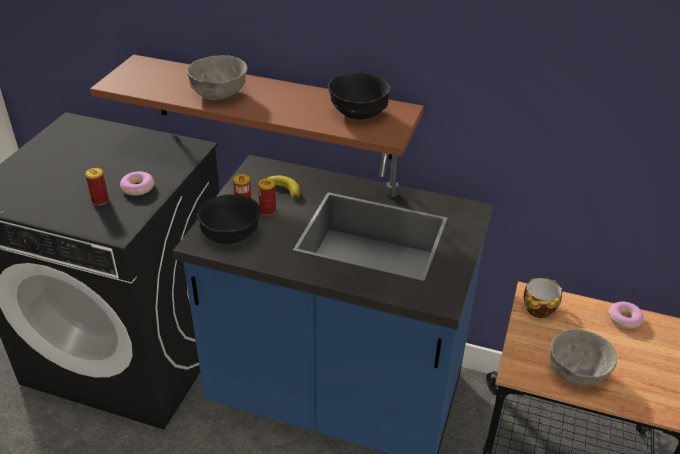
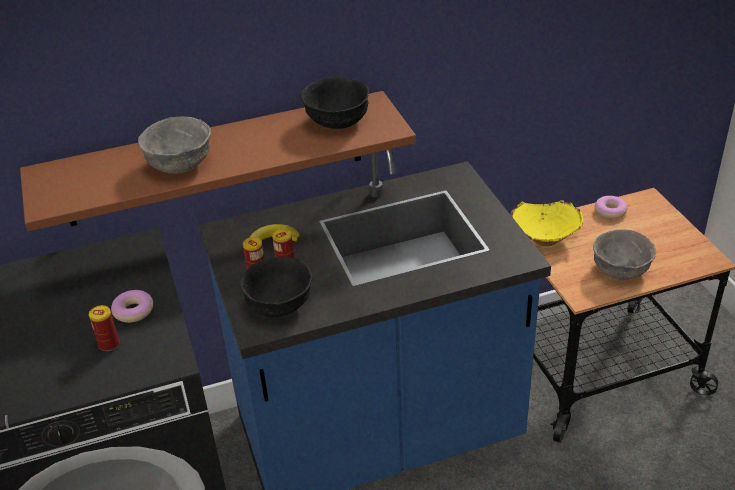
camera: 35 degrees left, 0 degrees up
(539, 307) = (544, 237): cup -> yellow bowl

